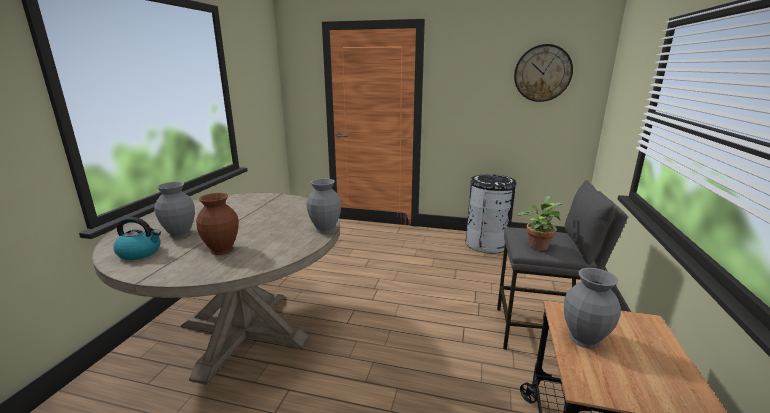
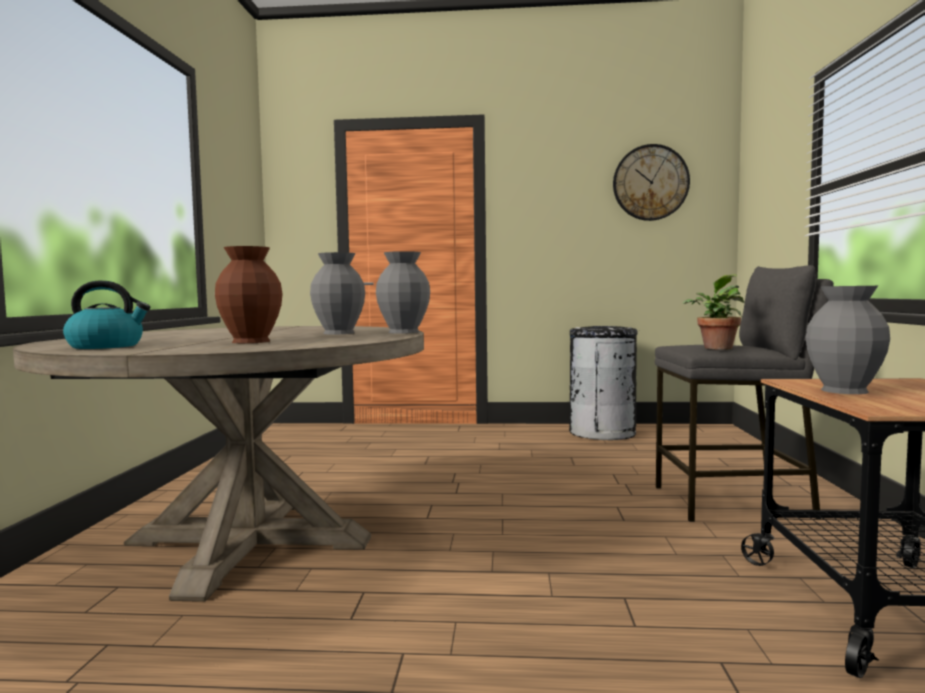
camera: 10 degrees left, 15 degrees down
(179, 234) = (160, 339): grey vase -> grey vase (338, 333)

